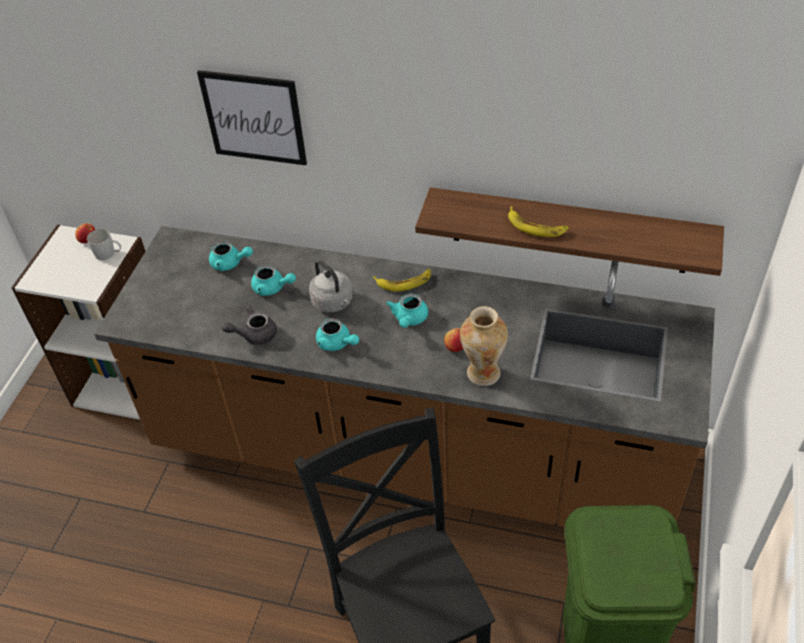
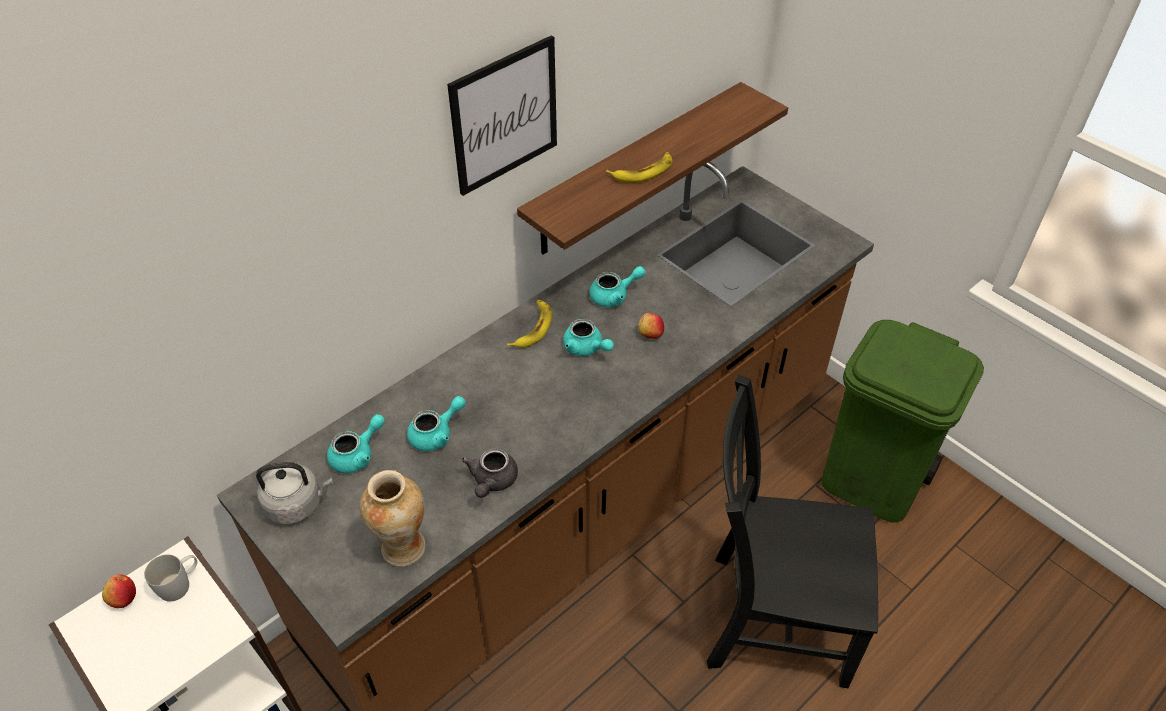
camera: 60 degrees left, 0 degrees up
(254, 118) = (321, 251): picture -> picture (504, 116)
(334, 303) = (509, 393): grey kettle -> grey kettle (297, 504)
(337, 343) = (569, 417): turquoise teapot -> turquoise teapot (614, 296)
(482, 374) = (699, 332): vase -> vase (403, 549)

